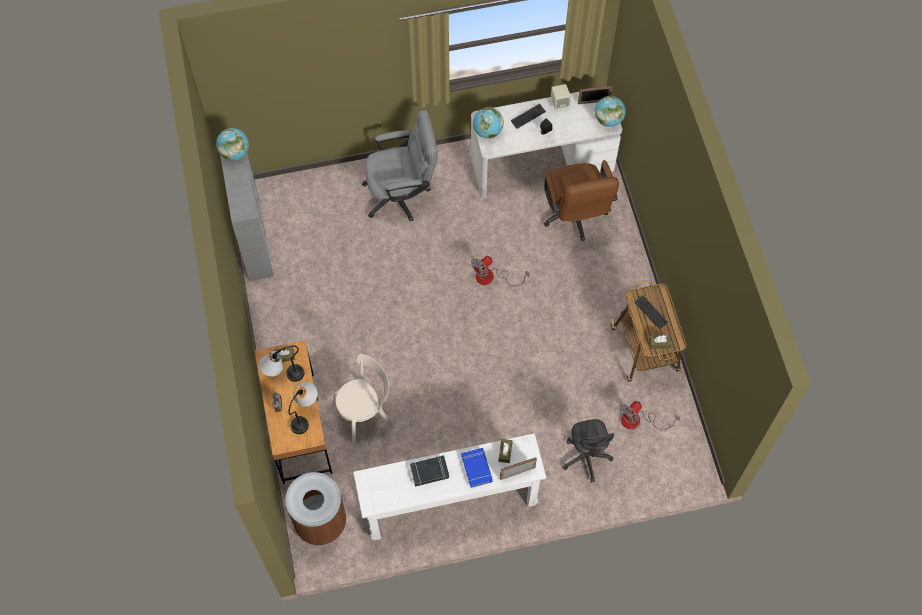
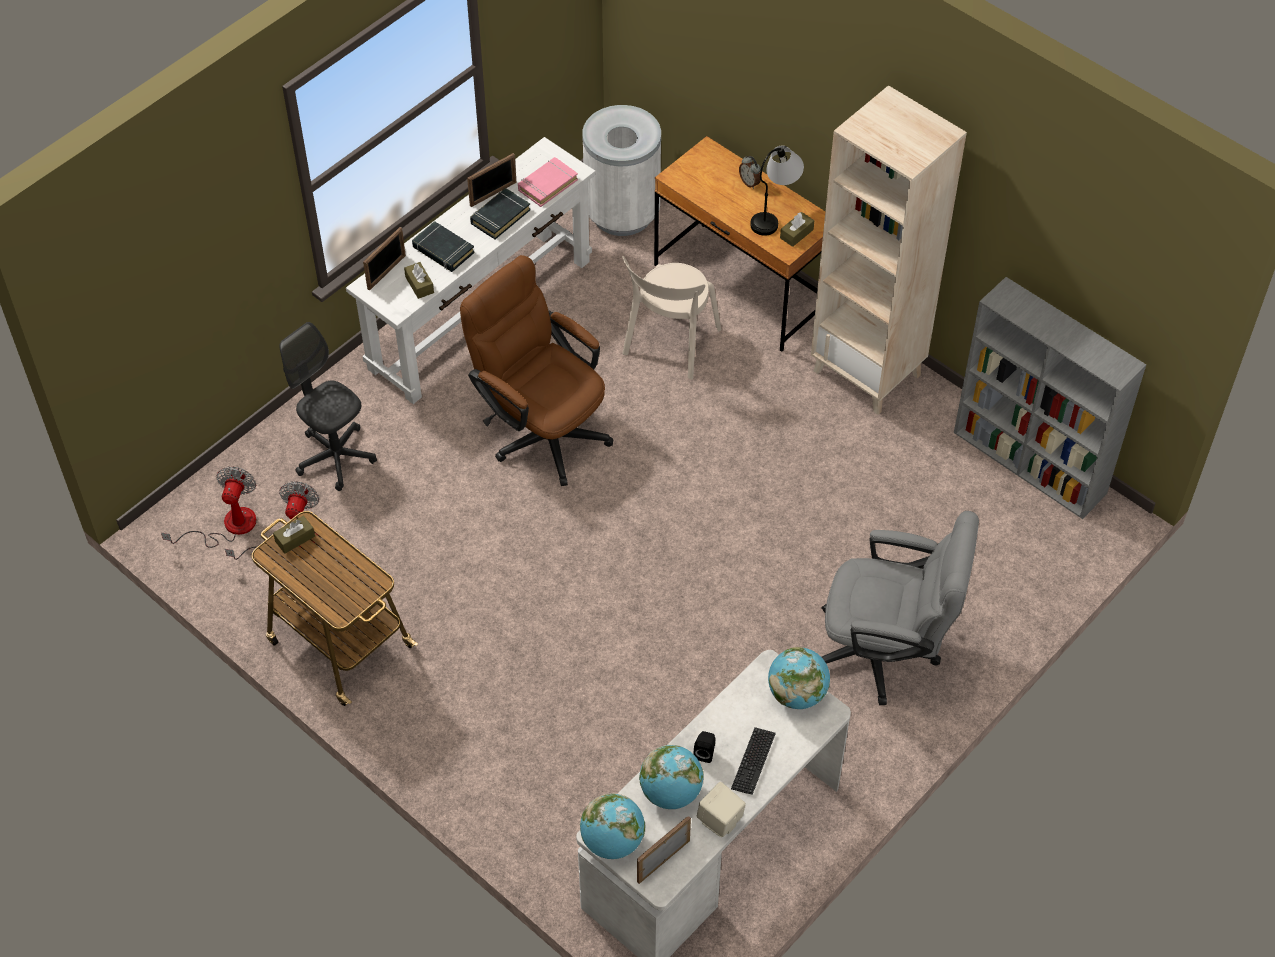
camera: 145 degrees right, 10 degrees down
(235, 153) = (1103, 362): globe -> globe (671, 792)
(282, 334) = (868, 373): none -> beige bookcase
(305, 414) = (707, 192): table lamp -> none
(320, 523) = (622, 213): brown trash can -> white trash can
(387, 478) = (547, 185): none -> pink book
(402, 194) = (886, 653): grey office chair -> grey office chair turned 120 degrees counterclockwise
(421, 491) = (493, 194): none -> picture frame
(477, 468) = (443, 250): blue book -> black book
(491, 277) = (646, 611): fan -> fan (228, 526)
(575, 217) = (589, 784): brown office chair -> brown office chair (541, 430)
(650, 312) = (335, 575): keyboard -> none

